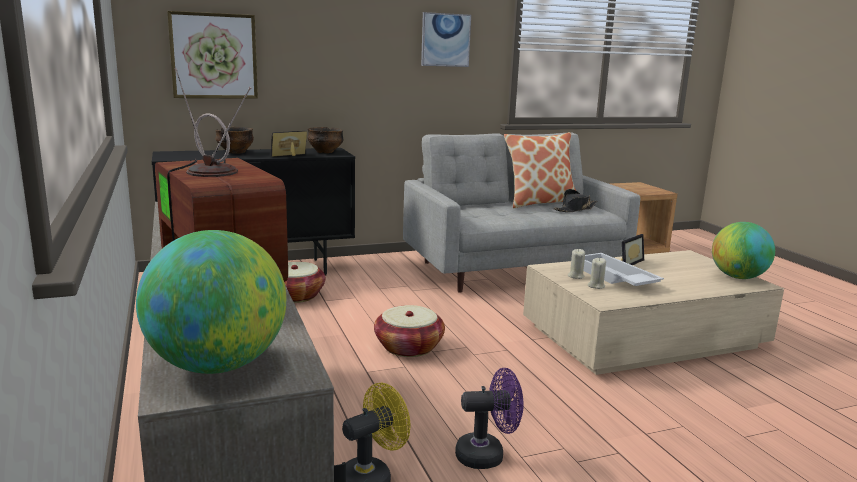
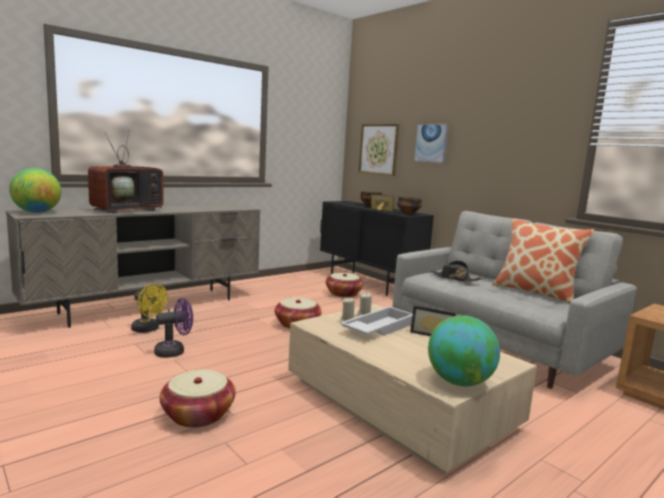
camera: 70 degrees right, 5 degrees down
(445, 40) = (520, 137): picture -> picture (431, 143)
(487, 455) = (174, 351): purple fan -> purple fan turned 90 degrees counterclockwise
(575, 209) = (537, 302): black hat -> black hat (454, 279)
(688, 448) = (198, 414): none -> basket

